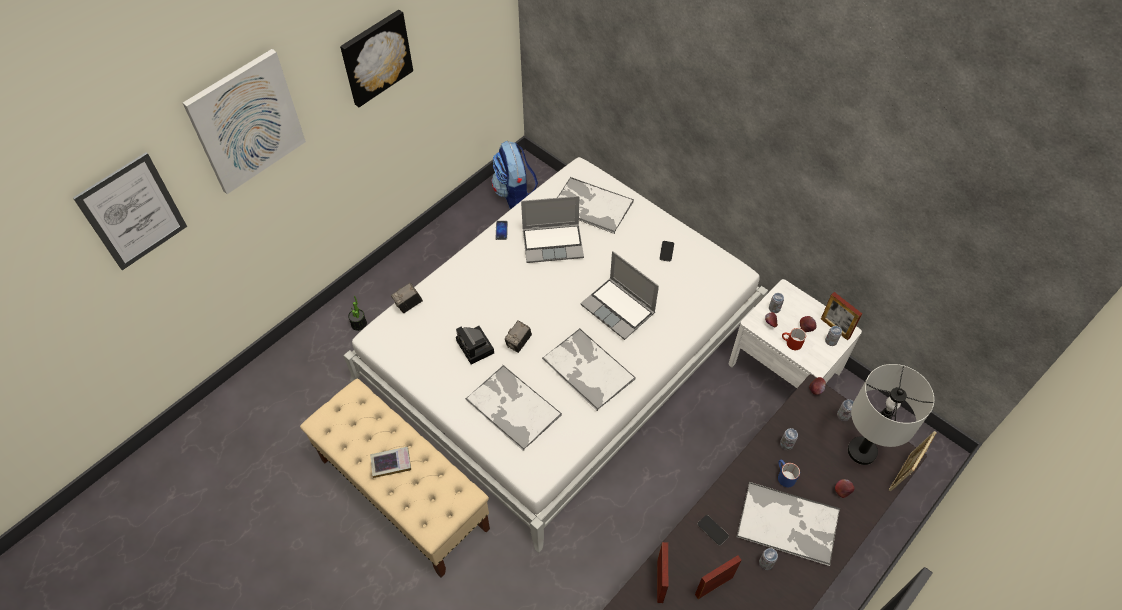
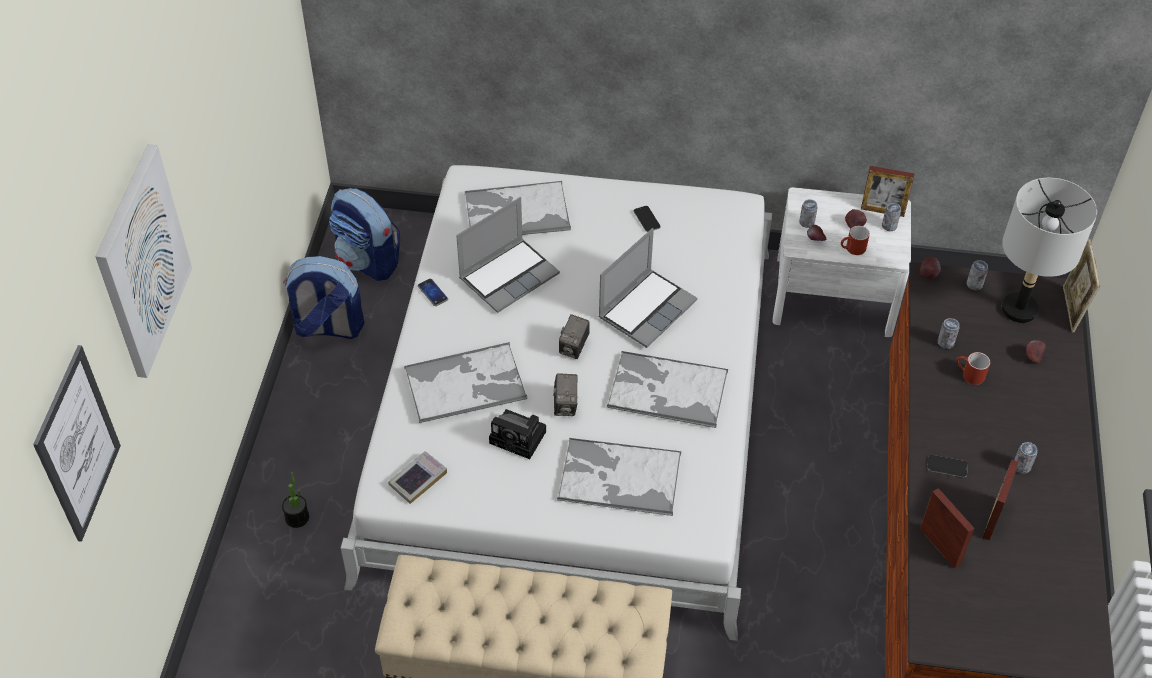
camera: 35 degrees left, 5 degrees down
(375, 57) = (218, 120): picture -> none
(391, 463) = (532, 619): book -> book (418, 479)
(408, 305) = (392, 435): camera -> camera (574, 347)
(461, 222) = (328, 328): none -> backpack
(619, 309) = (647, 308): laptop -> laptop turned 60 degrees counterclockwise
(783, 476) = (969, 375): blue mug -> red mug
(788, 524) = (1011, 417): tray -> tray (466, 383)

